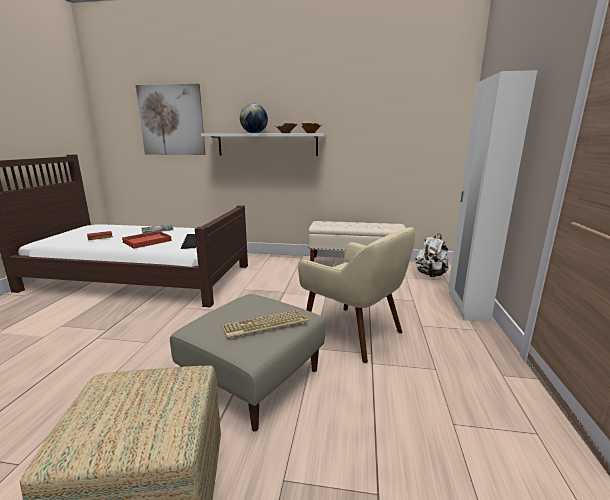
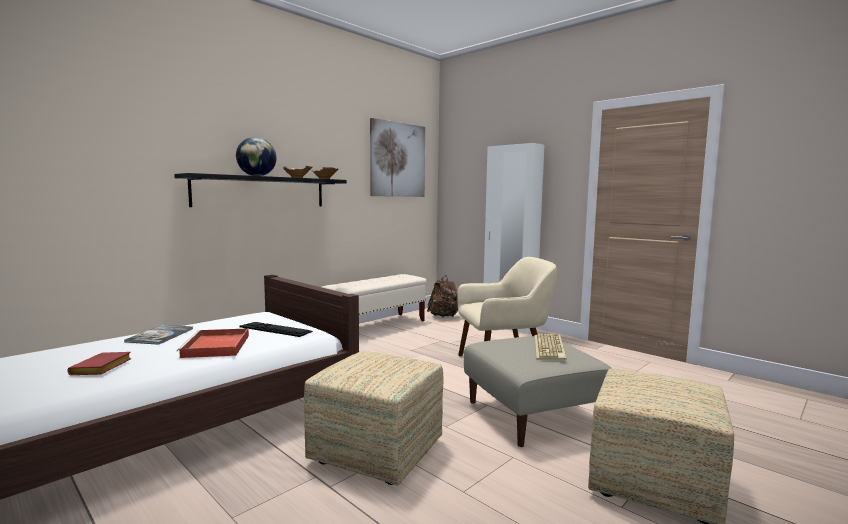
camera: 55 degrees left, 10 degrees down
(144, 335) = (375, 452): none -> ottoman
(171, 120) = (95, 147): picture -> picture (398, 160)
(267, 144) = (261, 192): white shelf -> black shelf
(430, 275) = (444, 316): white backpack -> brown backpack

